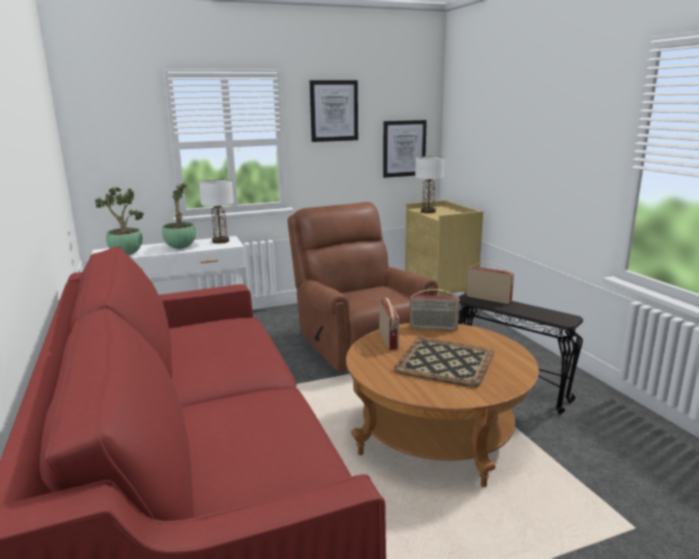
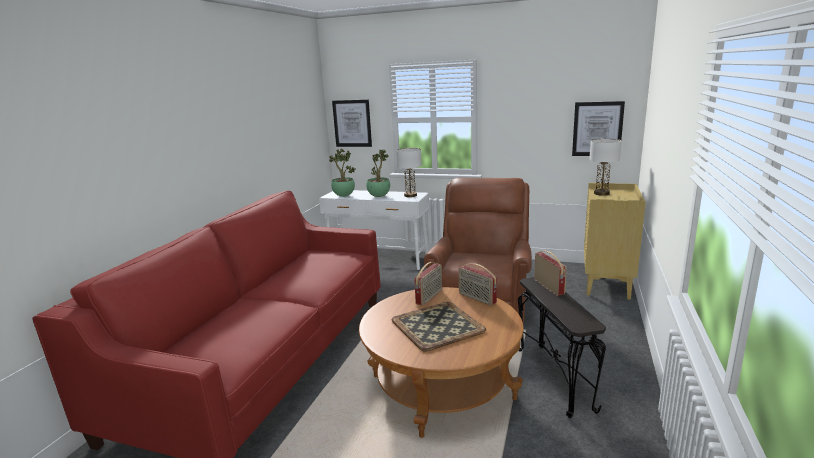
camera: 40 degrees right, 0 degrees up
(334, 111) = (524, 93): picture -> picture (352, 123)

